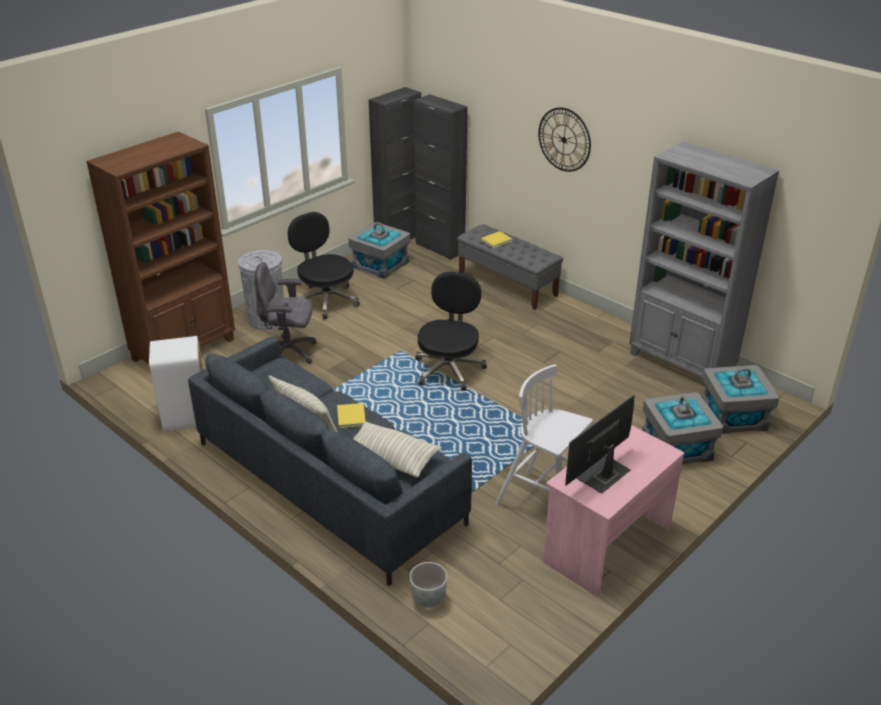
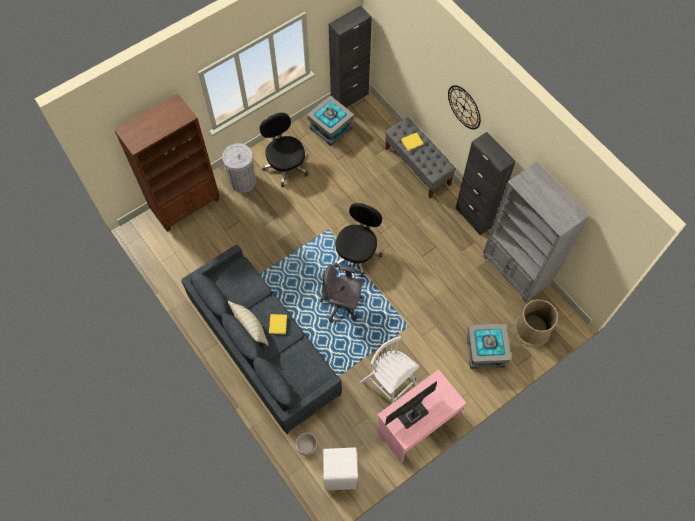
camera: 10 degrees right, 30 degrees up
(186, 417) = (183, 273): white trash can -> white trash can (340, 474)
(289, 353) = (254, 220): grey office chair -> grey office chair (342, 305)
(390, 459) = (295, 366): pillow -> none
(440, 248) = (378, 114): black cabinet -> black cabinet (474, 217)
(733, 416) = (531, 329): grey storage box -> brown trash can

